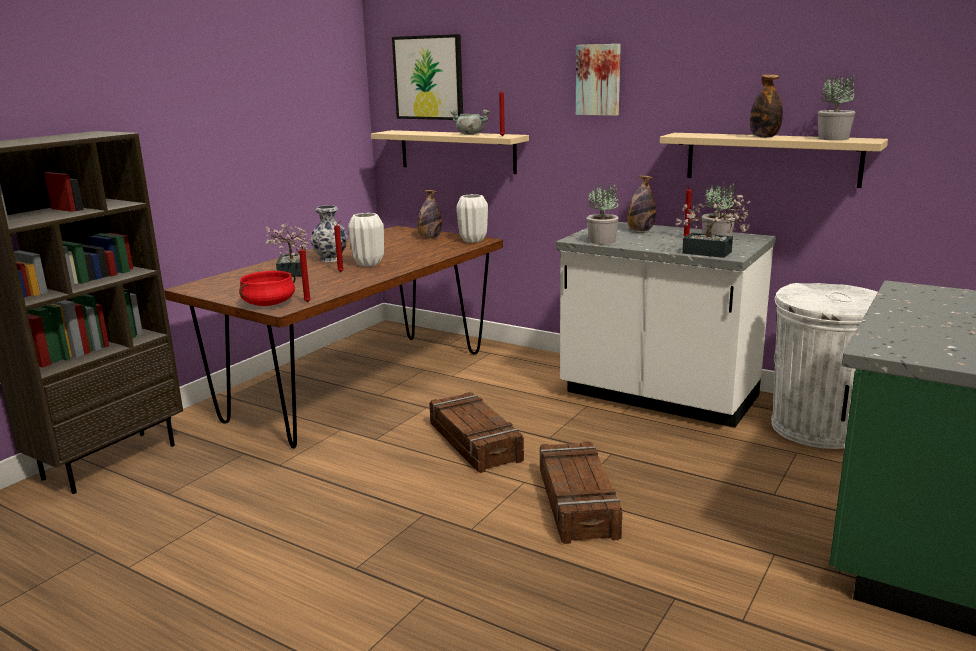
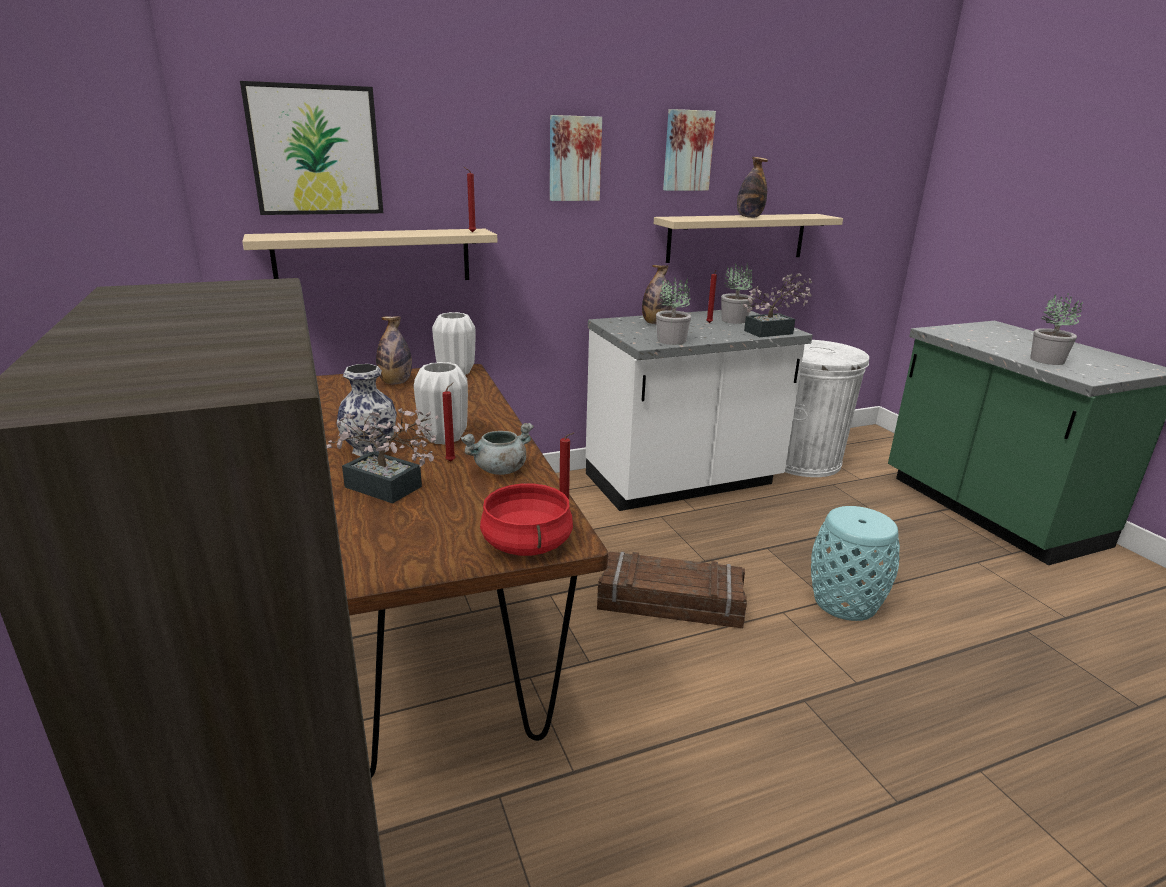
camera: 55 degrees left, 5 degrees up
(469, 134) = (415, 232): grey cooking pot -> grey cooking pot (500, 470)
(578, 502) = (844, 602): crate -> turquoise stool
(708, 70) = (687, 151): none -> picture
(833, 138) = (795, 215): potted plant -> potted plant (1046, 360)

